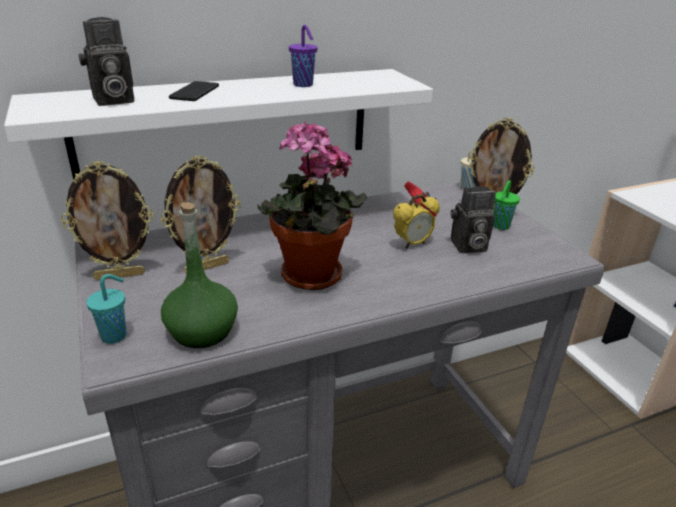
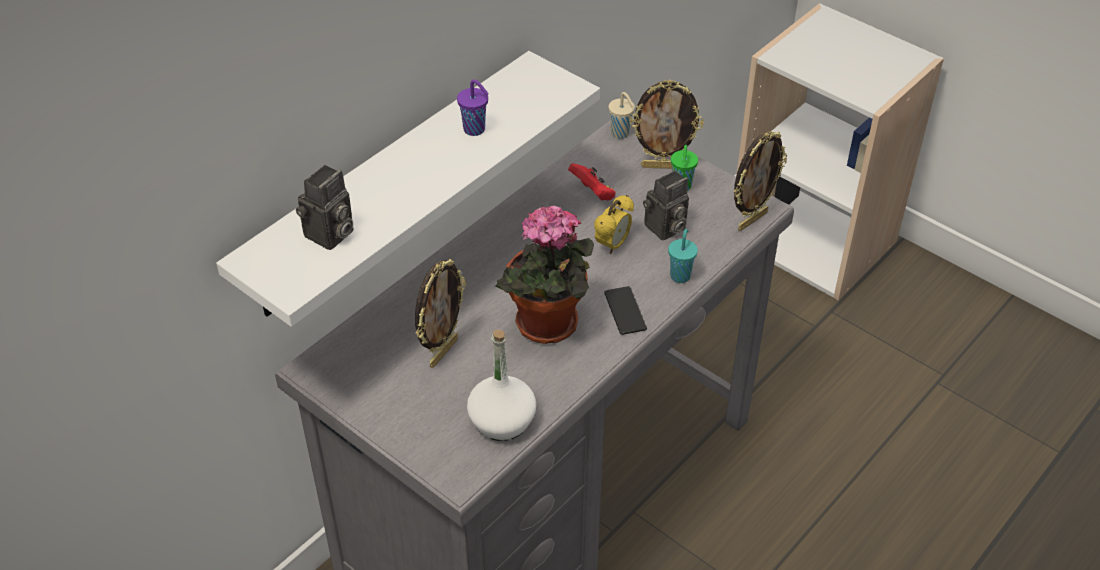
camera: 25 degrees left, 15 degrees up
(115, 335) = (434, 455): turquoise cup -> turquoise cup (680, 275)
(120, 275) = (370, 394): picture frame -> picture frame (751, 220)
(195, 92) = (387, 187): phone -> phone (625, 311)
(202, 331) = (502, 421): green bottle -> white bottle

